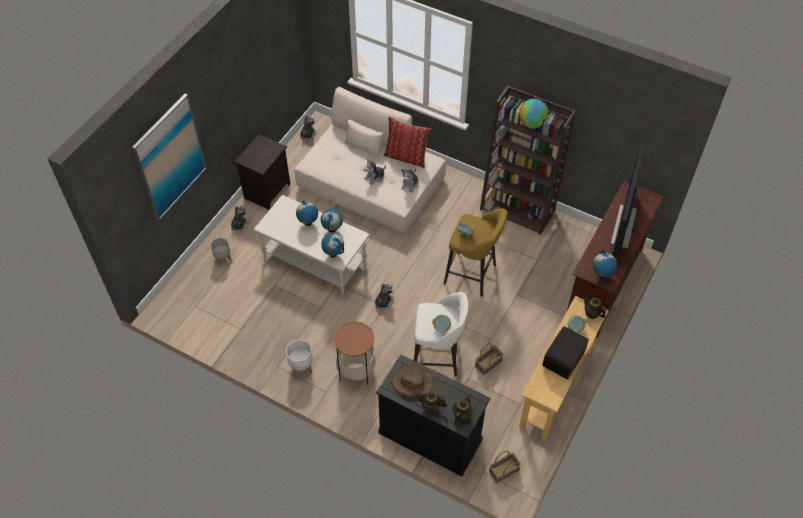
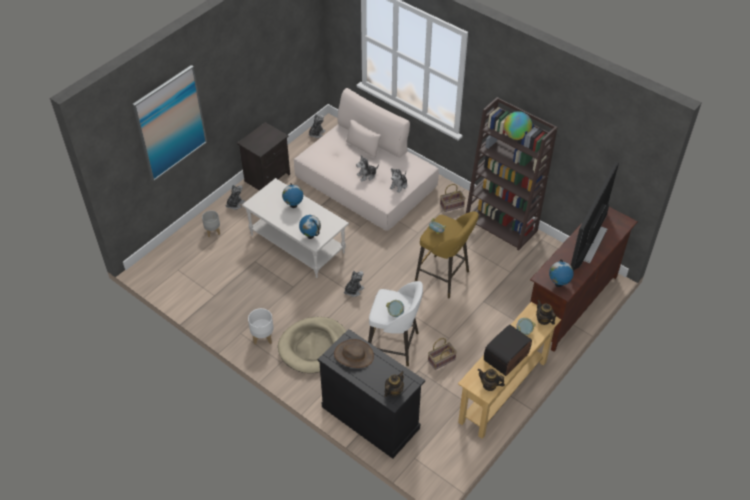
camera: 10 degrees right, 5 degrees down
(332, 230) = (315, 214): globe -> none
(356, 369) = (314, 347): side table -> beige dog bed
(406, 157) = (401, 161): pillow -> none
(431, 406) = (366, 379): teapot -> teapot (489, 385)
(503, 472) = (434, 461): basket -> basket (451, 206)

